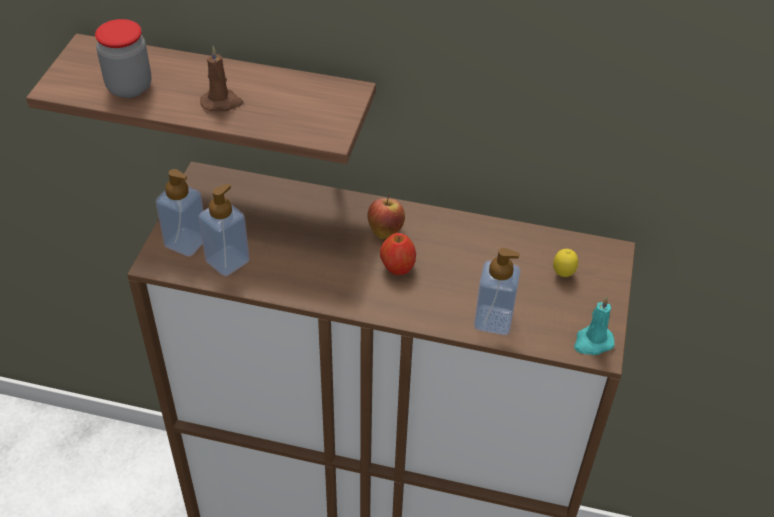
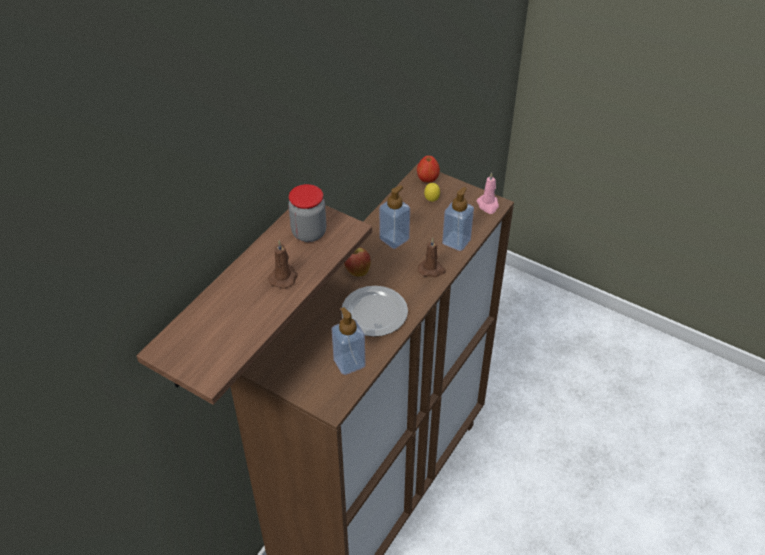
camera: 70 degrees left, 0 degrees up
(129, 87) = (236, 328): jar -> jar (309, 233)
(186, 242) = (319, 384): soap dispenser -> soap dispenser (394, 239)
(318, 263) = (373, 312): none -> plate
(397, 268) = (394, 273): apple -> apple (427, 179)
(423, 305) = (432, 270): none -> brown candle
(592, 342) = (488, 205): turquoise candle -> pink candle

